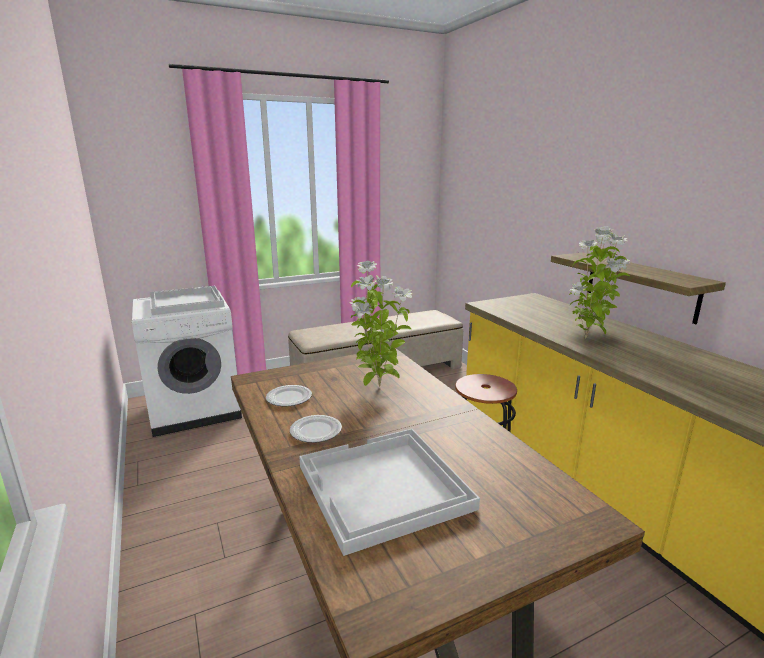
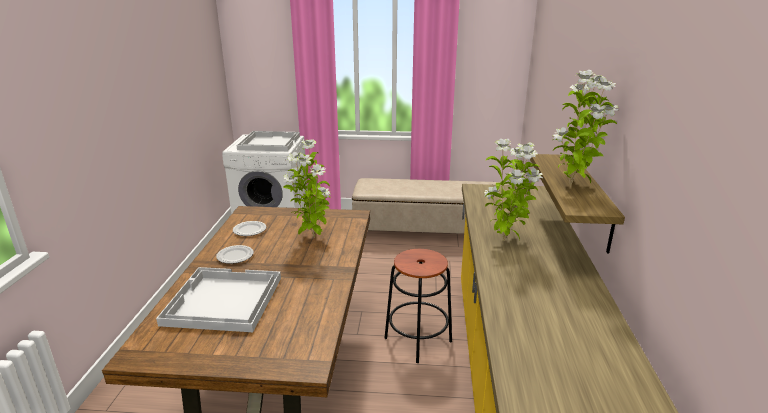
camera: 30 degrees right, 5 degrees up
(641, 270) = (572, 186): none -> potted plant

